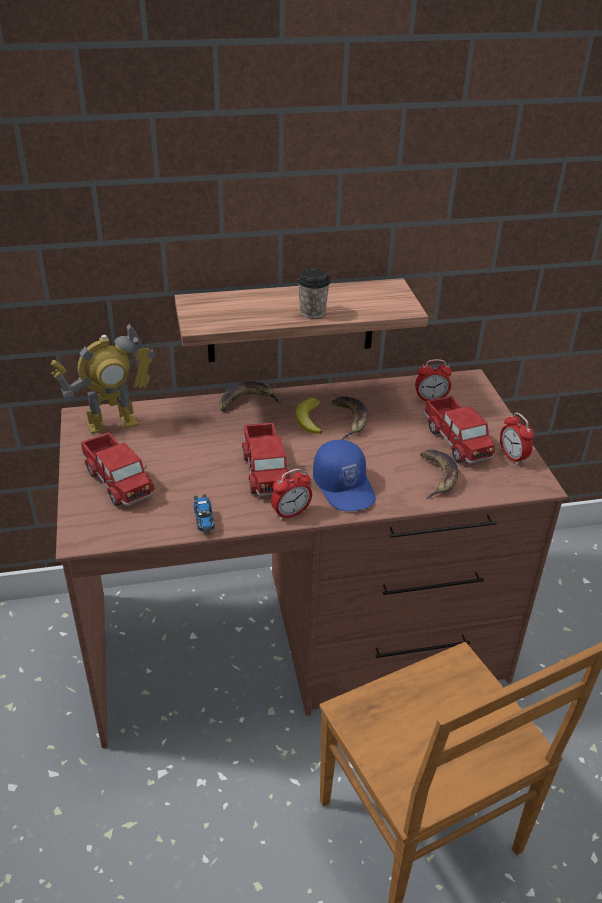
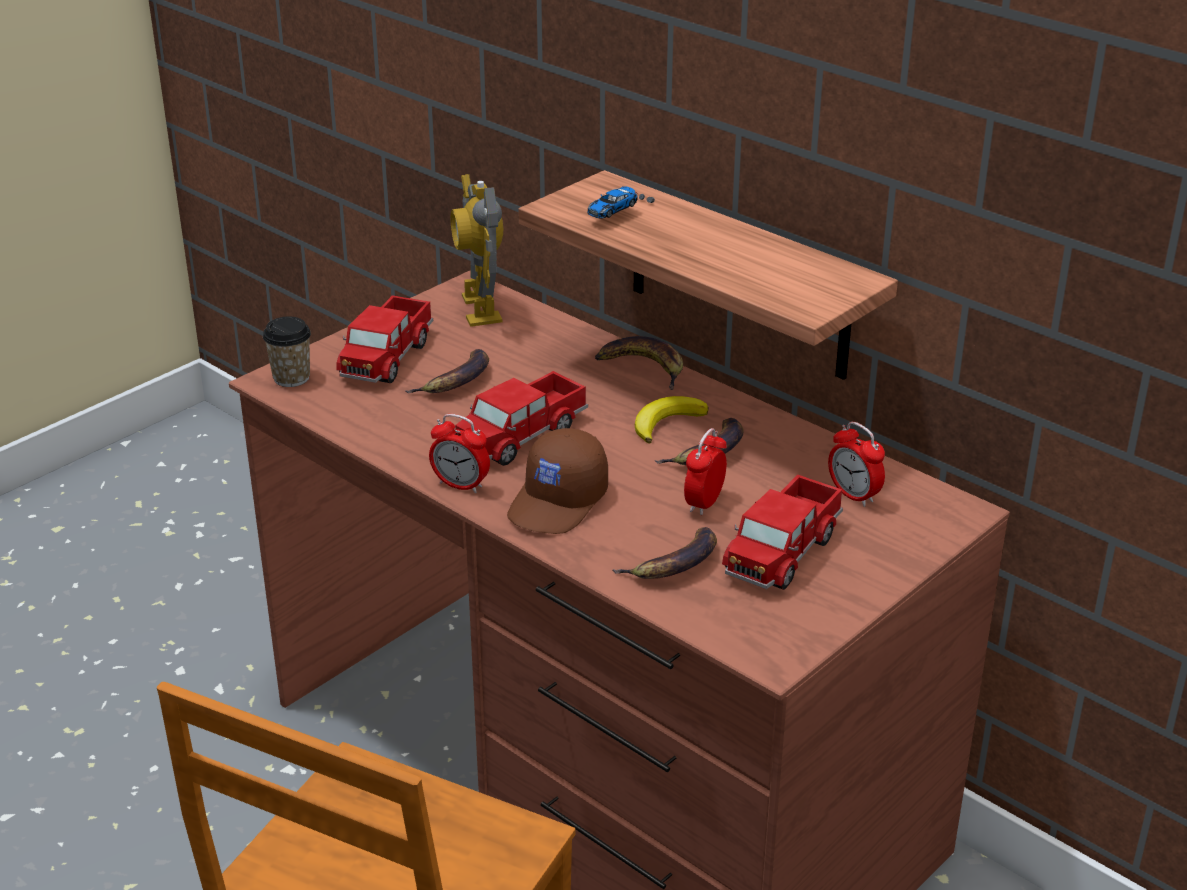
camera: 55 degrees right, 5 degrees down
(112, 423) = (480, 309): toy robot -> toy robot turned 45 degrees clockwise
(180, 467) = (456, 381): none -> banana
(203, 516) = (387, 432): toy car -> toy car (620, 213)
(312, 312) = (694, 255): cup -> cup (291, 378)
(345, 487) = (559, 502): blue cap -> brown cap
(512, 457) = (809, 613): alarm clock -> alarm clock (704, 503)

